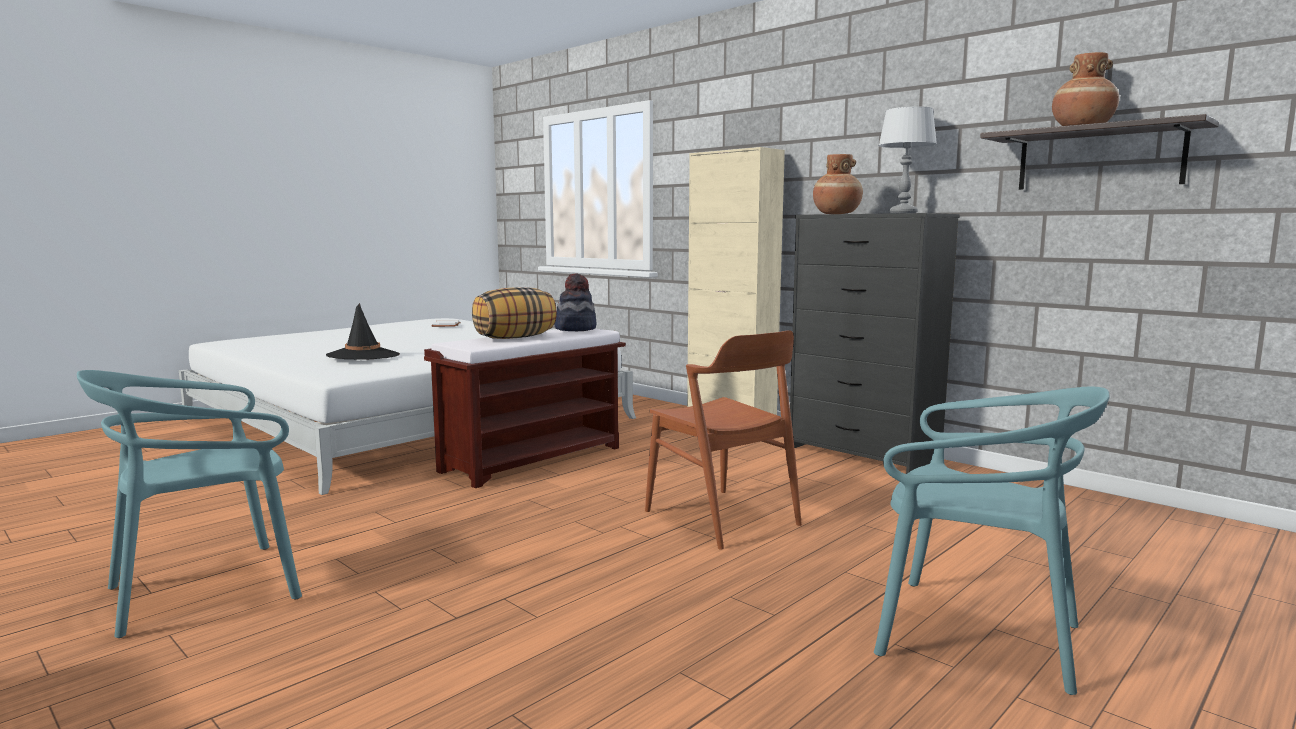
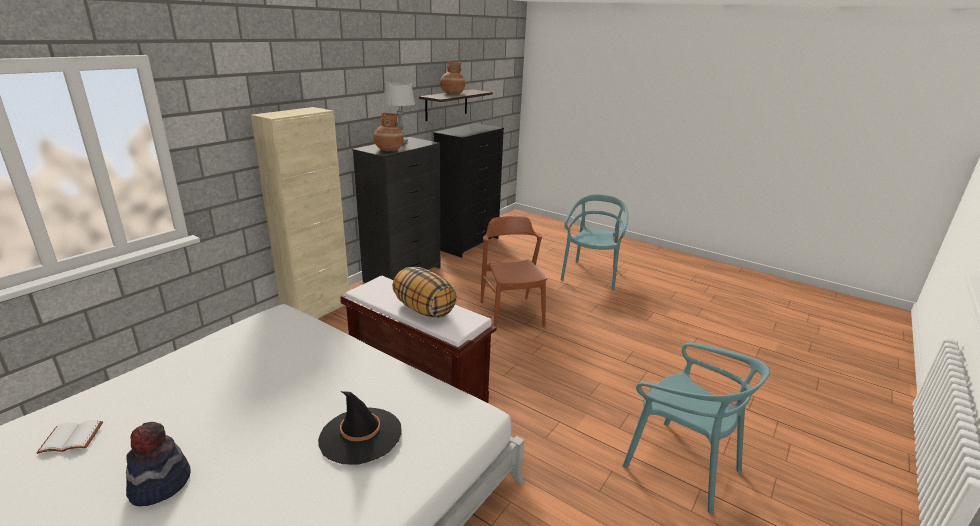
camera: 100 degrees left, 15 degrees up
(575, 329) = (370, 290): hat -> hat (160, 484)
(722, 518) = (511, 313): brown chair -> brown chair turned 60 degrees counterclockwise
(1076, 502) = (468, 243): none -> black dresser

